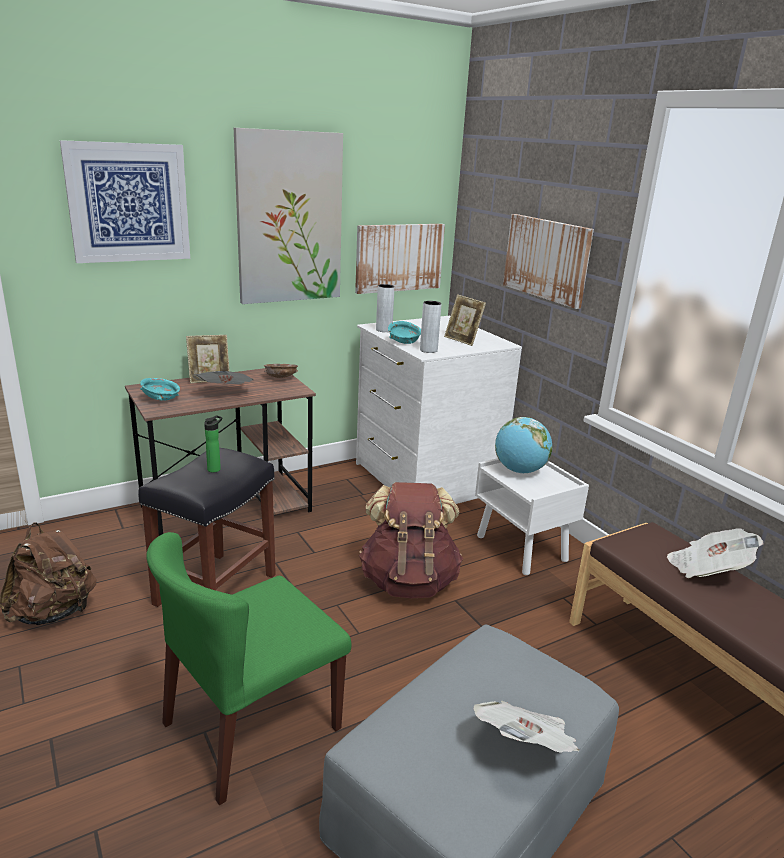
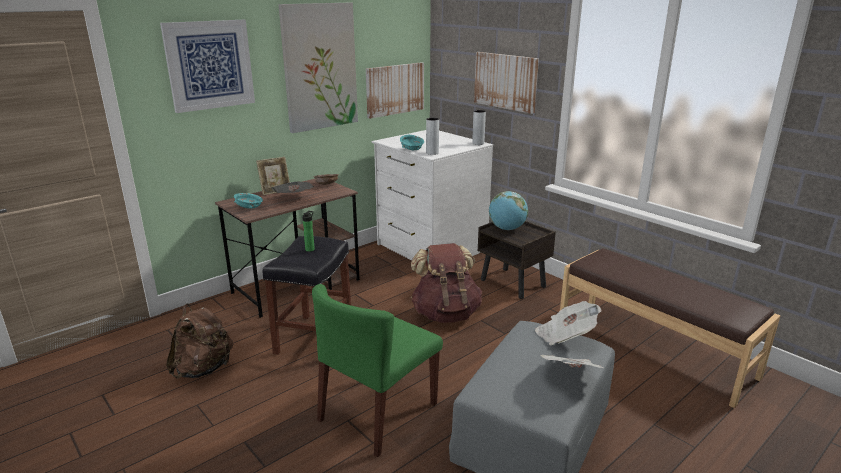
camera: 10 degrees left, 0 degrees up
(384, 330) = (393, 143): grey vase -> grey vase (478, 143)
(462, 340) = (451, 144): picture frame -> none
(522, 549) = (513, 283): white nightstand -> brown nightstand
(707, 570) = (644, 270): newspaper -> newspaper (565, 336)

